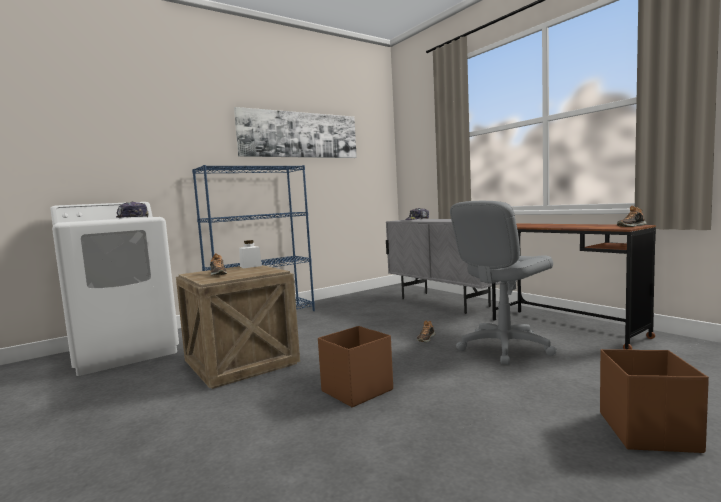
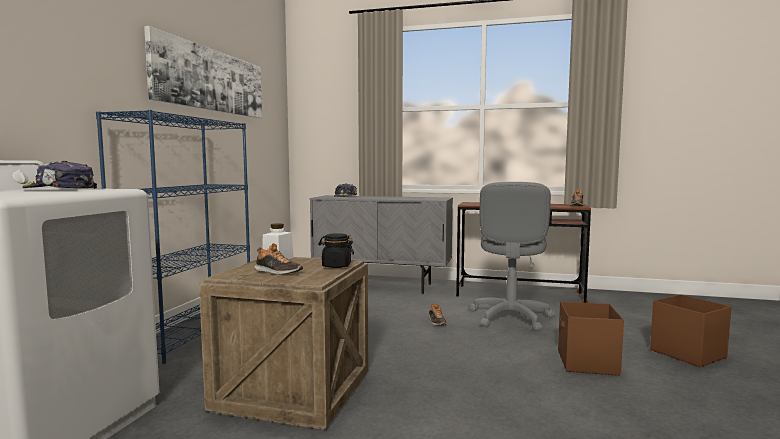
camera: 40 degrees left, 0 degrees up
(259, 273) = (336, 266): none -> black jar
(356, 390) = (478, 382): brown storage box -> brown storage box (587, 363)

